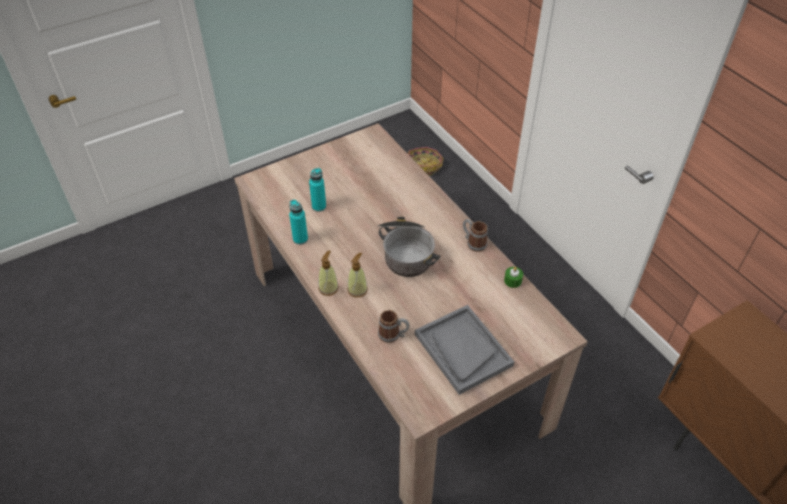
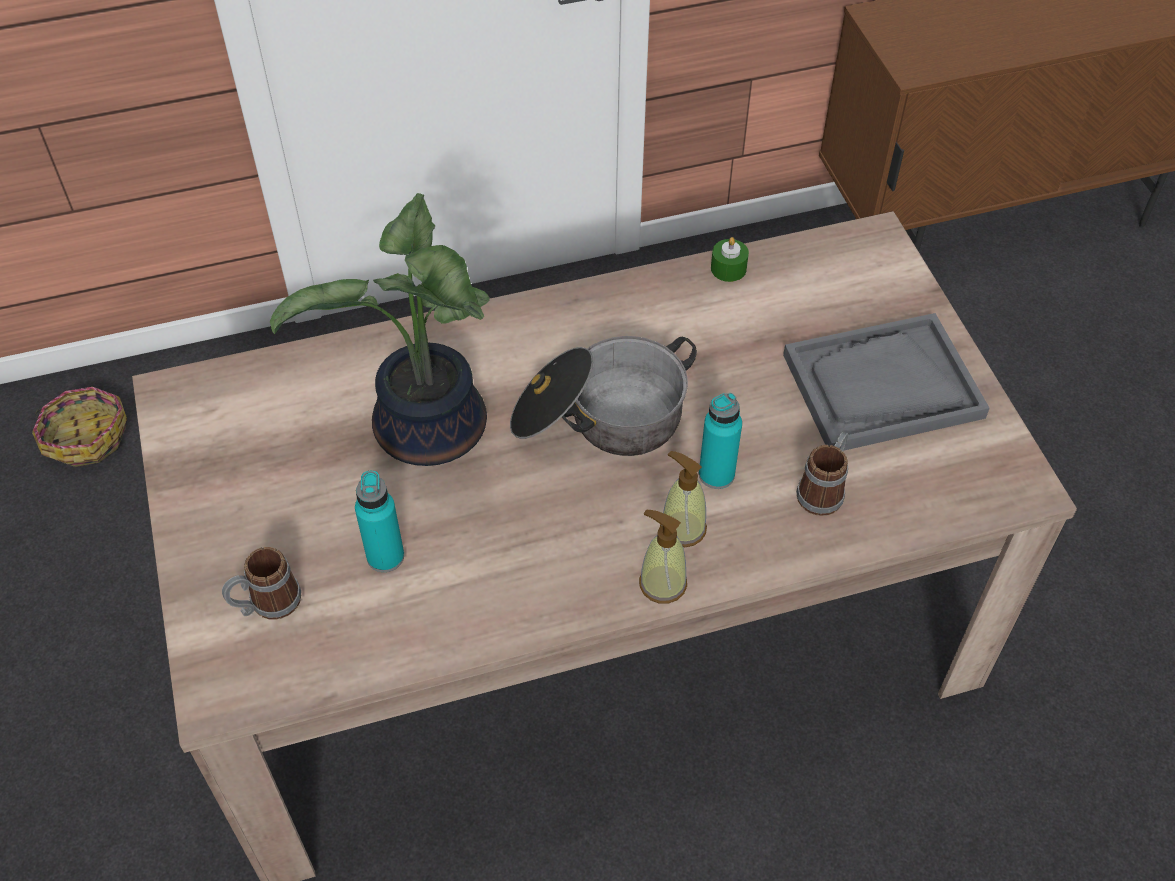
camera: 75 degrees left, 5 degrees up
(300, 239) = (484, 615): turquoise bottle -> turquoise bottle (716, 474)
(378, 204) = (428, 434): none -> potted plant
(473, 243) = (608, 300): mug -> mug (267, 604)

